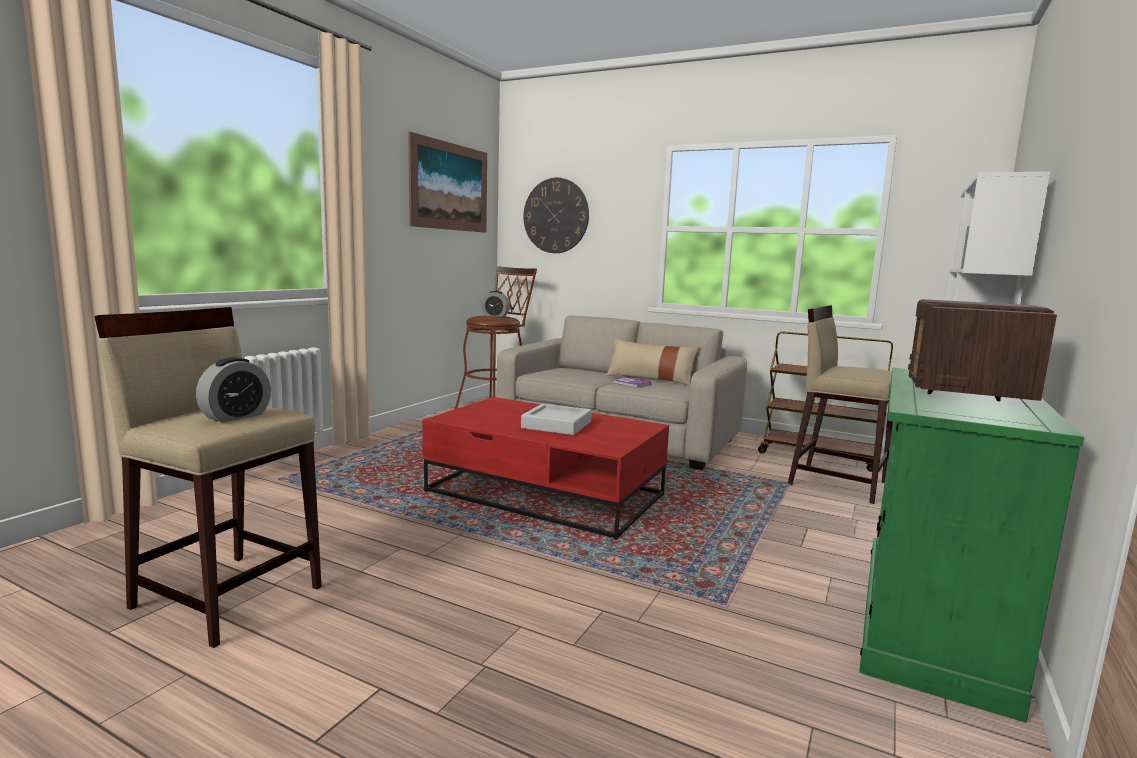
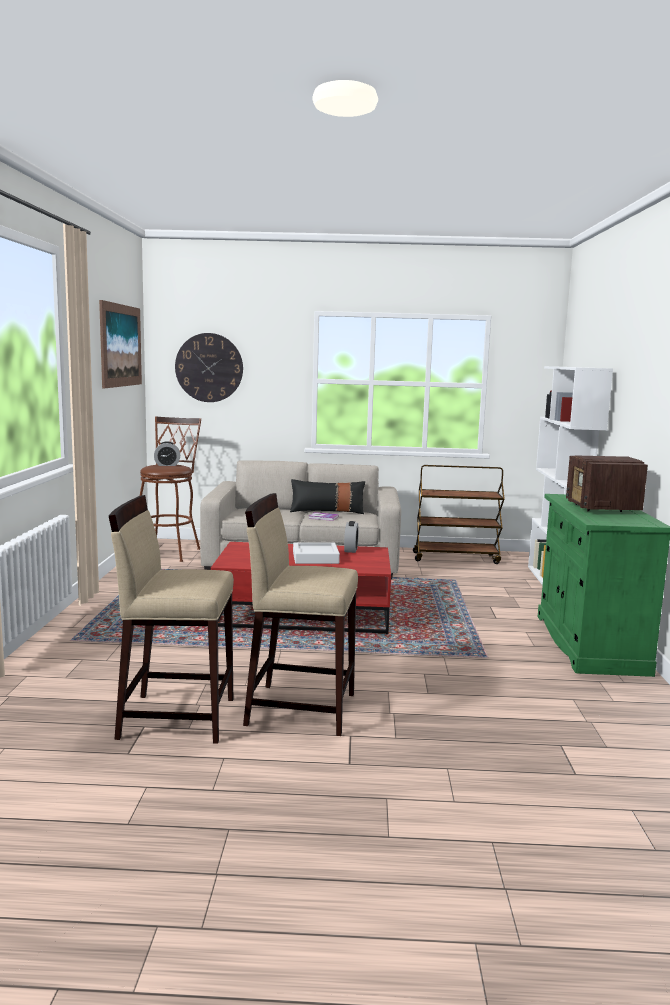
camera: 25 degrees left, 0 degrees up
(236, 416) = (197, 578): alarm clock -> alarm clock (351, 550)
(650, 379) = (327, 511): beige pillow -> black pillow
(836, 482) = (482, 575): beige stool -> beige stool (300, 708)

